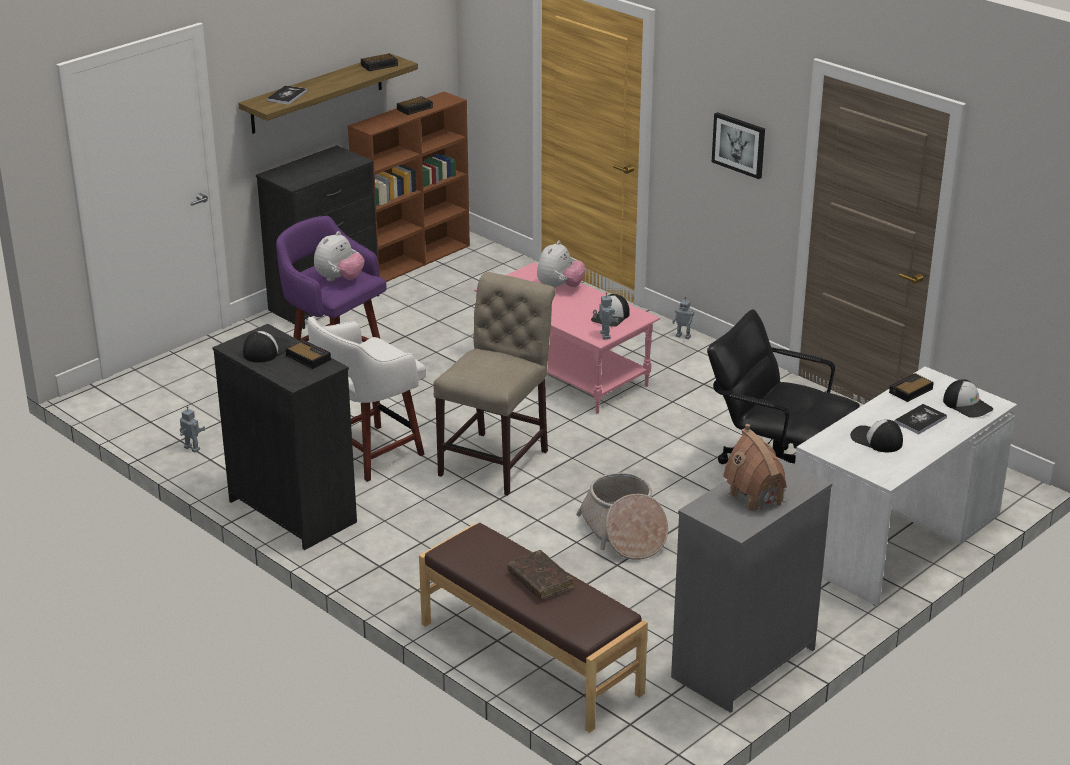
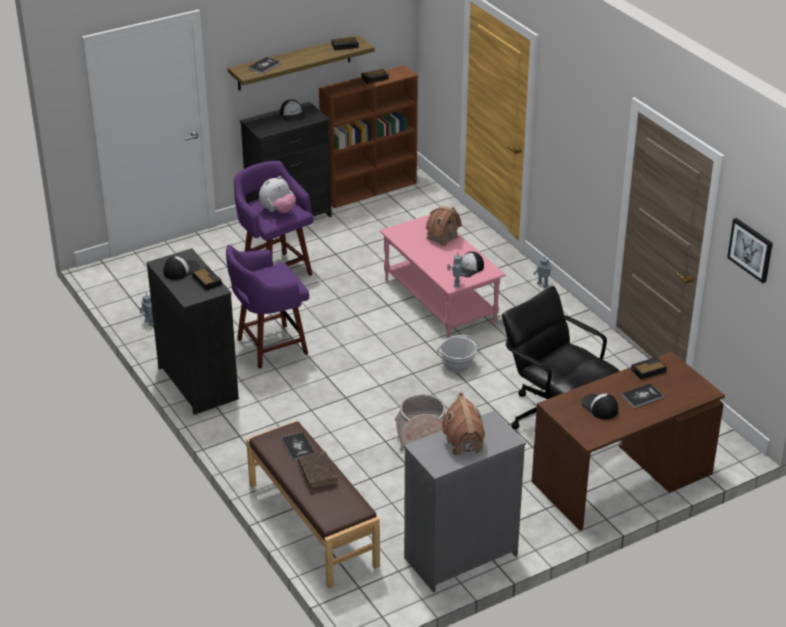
camera: 15 degrees right, 5 degrees up
(369, 454) = (269, 347): white stool -> purple stool
(497, 553) = (298, 447): none -> book
(498, 460) = (358, 366): beige chair -> none
(559, 287) = (442, 238): plush toy -> toy house
(624, 440) = (457, 365): none -> basket
(739, 144) = (585, 150): picture -> picture (751, 249)
(895, 538) = (622, 479): white desk -> brown desk
(967, 405) = (685, 389): cap -> cap (293, 115)

